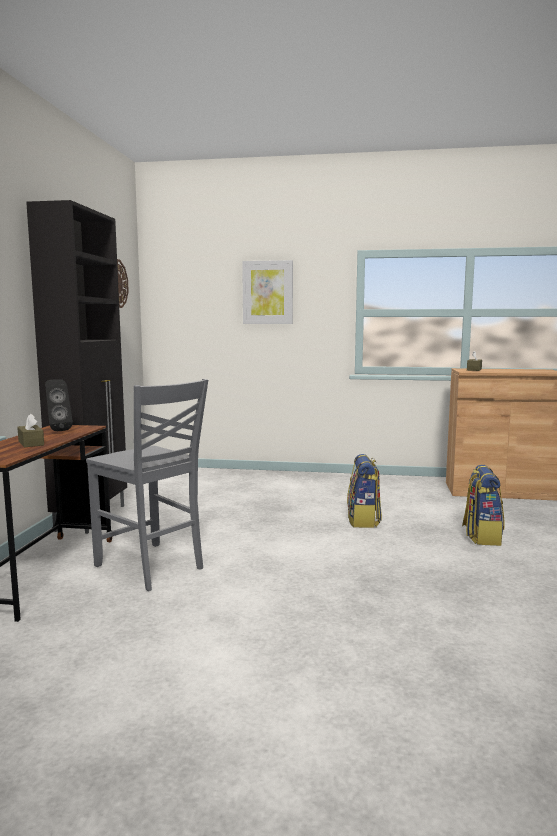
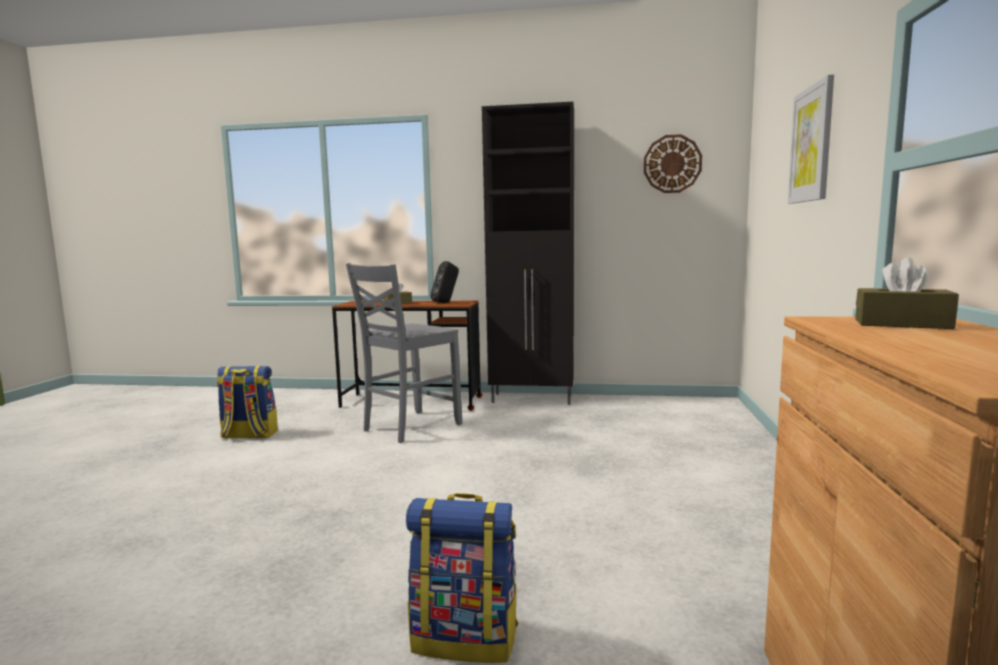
camera: 90 degrees right, 0 degrees up
(363, 520) = (545, 523): backpack -> backpack (249, 435)

